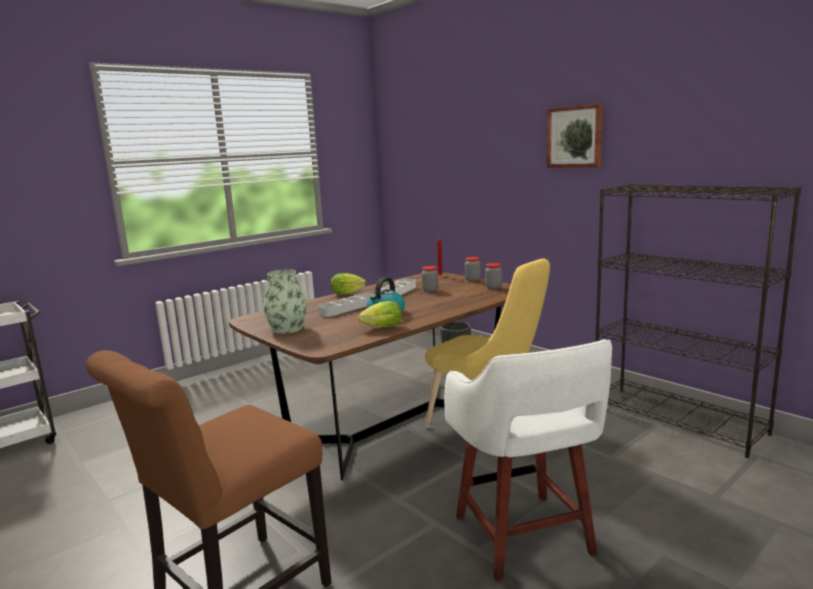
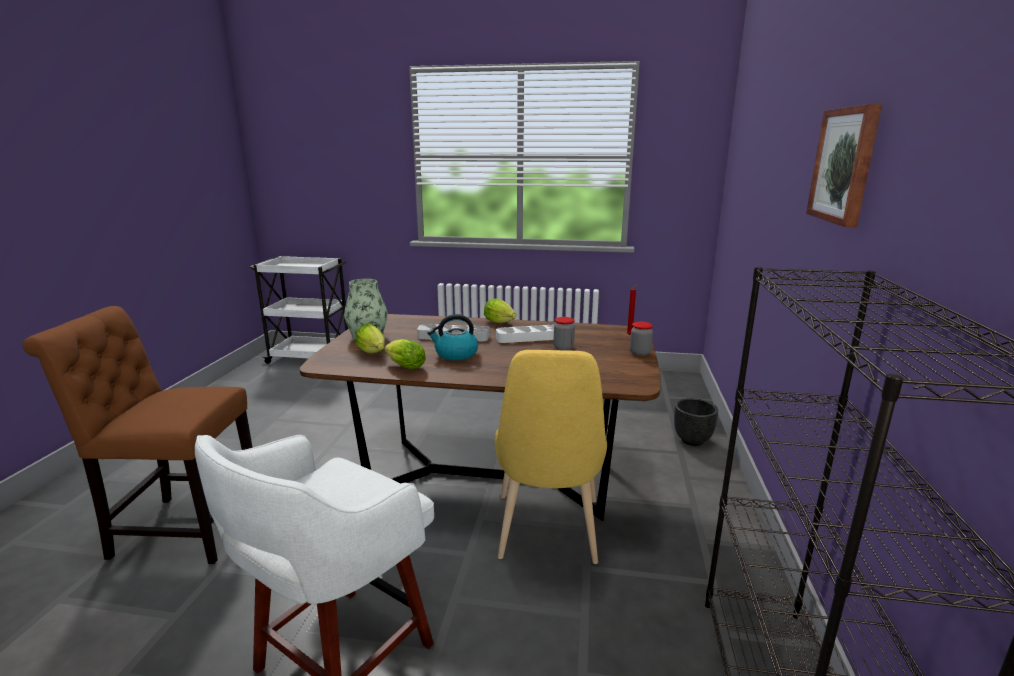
camera: 50 degrees right, 5 degrees up
(331, 332) = (373, 353): none -> lettuce
(493, 287) = (625, 371): jar -> none

